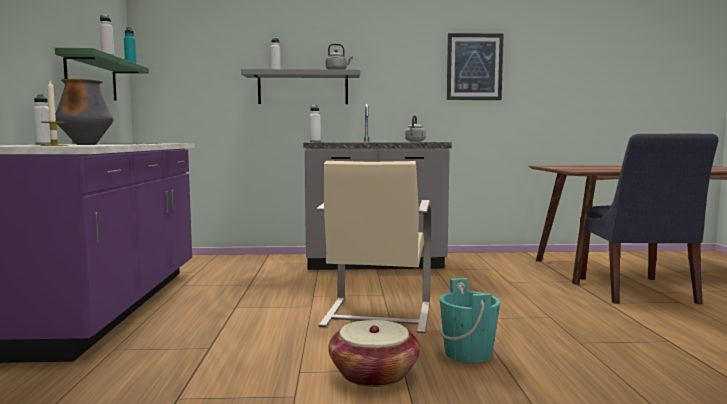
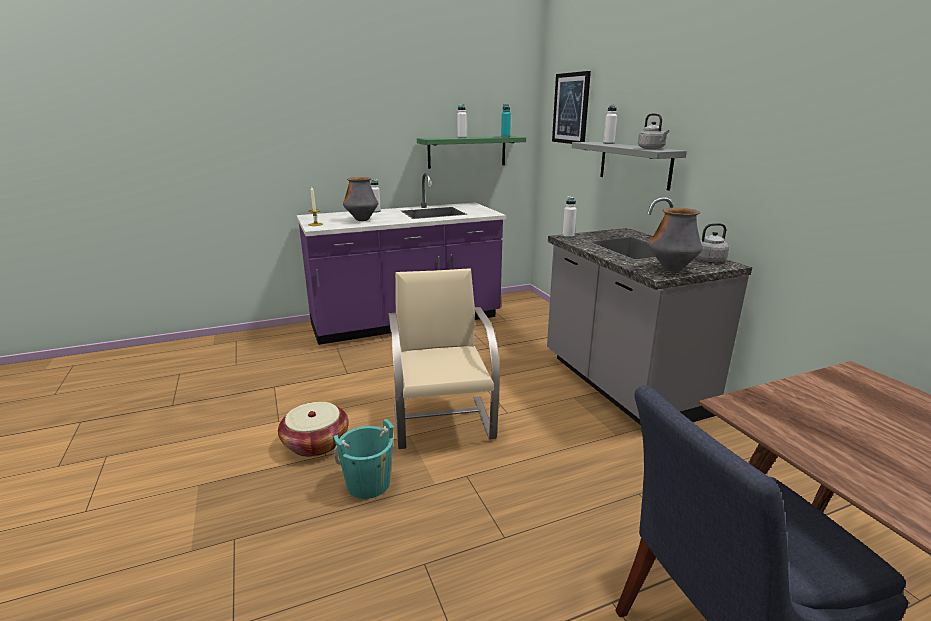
camera: 70 degrees right, 15 degrees up
(376, 316) = (443, 420): beige chair -> beige chair turned 90 degrees clockwise
(429, 141) = (671, 269): none -> vase
(474, 67) = (847, 154): picture -> picture (571, 108)

